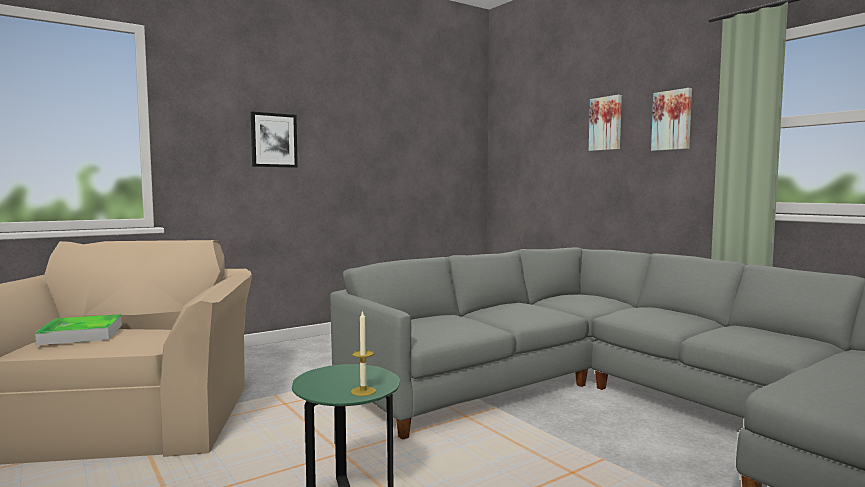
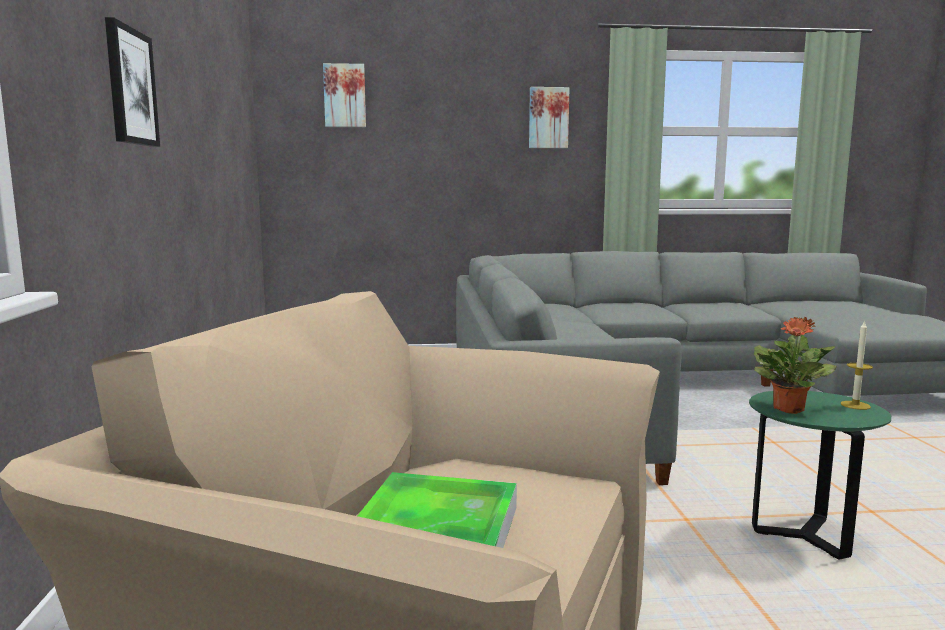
camera: 60 degrees left, 5 degrees up
(329, 374) = (789, 409): none -> potted plant
(606, 123) = (467, 113): picture -> picture (345, 96)

